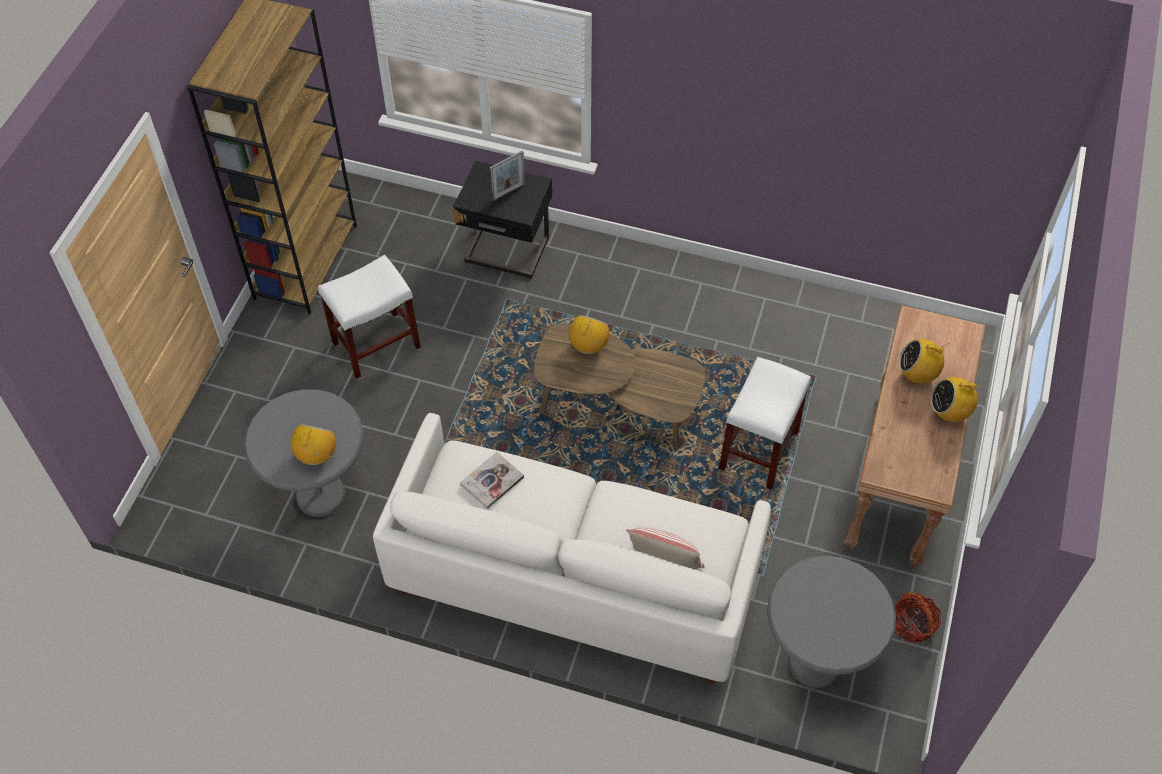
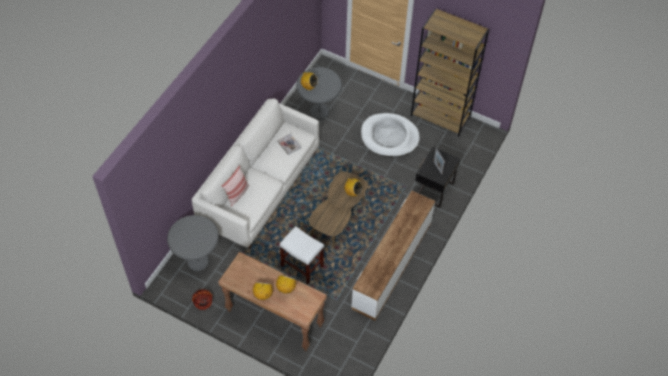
camera: 100 degrees right, 0 degrees up
(376, 344) = (389, 137): white stool -> white dog bed
(706, 297) = (392, 265): none -> tv stand

